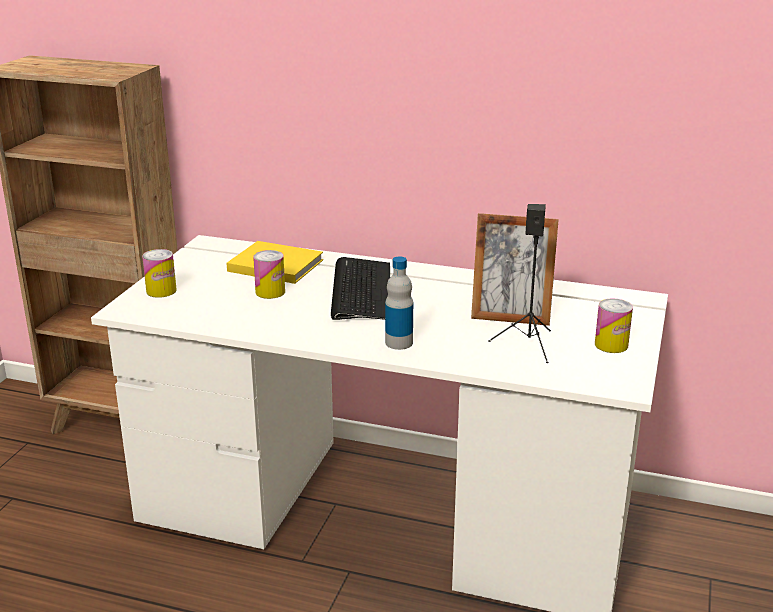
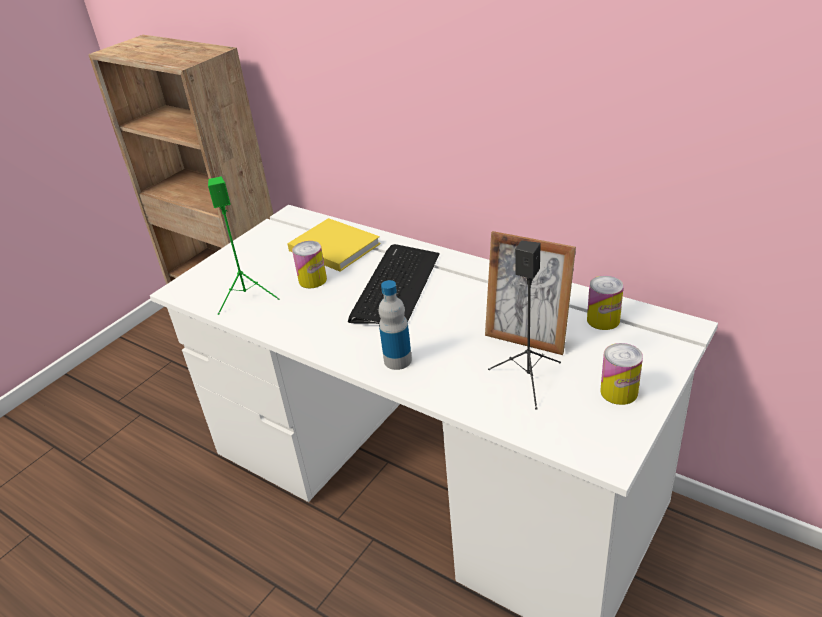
camera: 20 degrees right, 10 degrees up
(161, 291) = (221, 269): can -> can (603, 320)
(207, 310) = (247, 297): none -> green speaker

